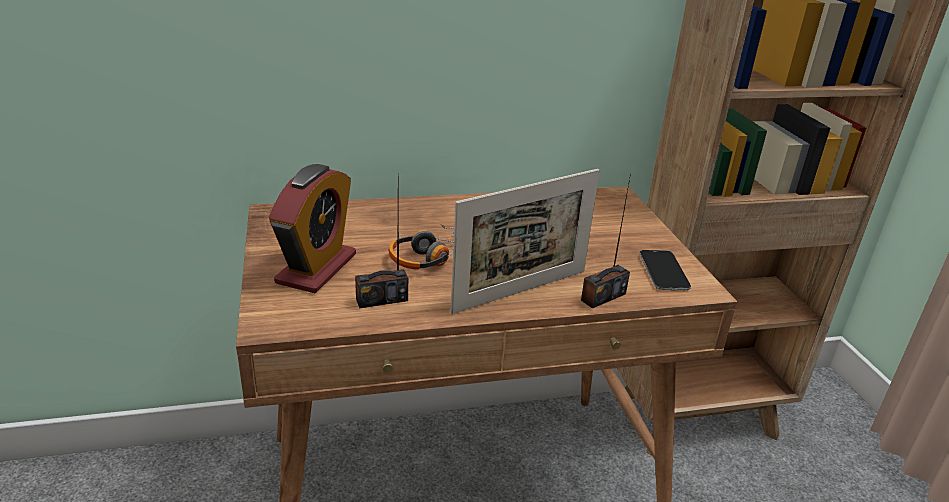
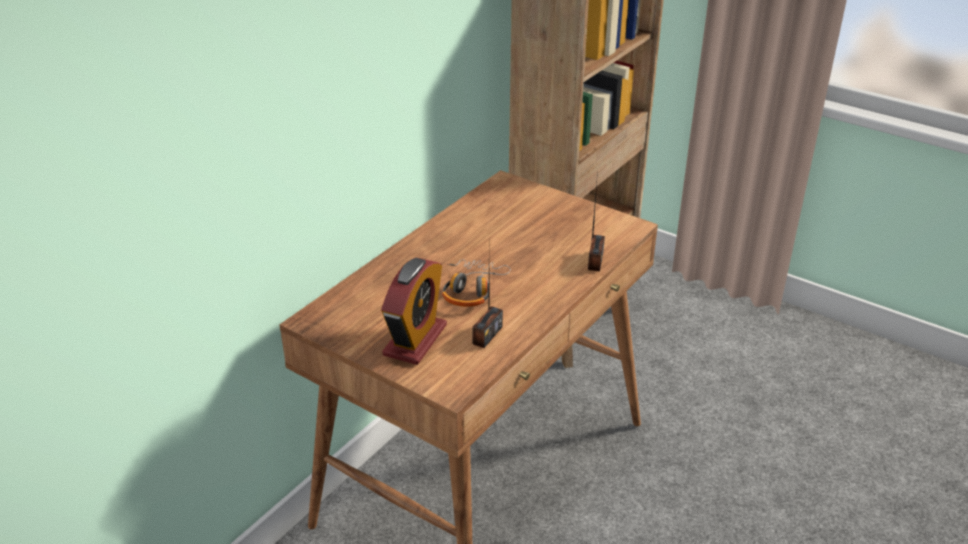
camera: 40 degrees left, 5 degrees up
(316, 268) = (415, 340): alarm clock -> alarm clock turned 45 degrees clockwise
(520, 291) = (550, 283): picture frame -> none
(663, 271) = (602, 225): phone -> none

